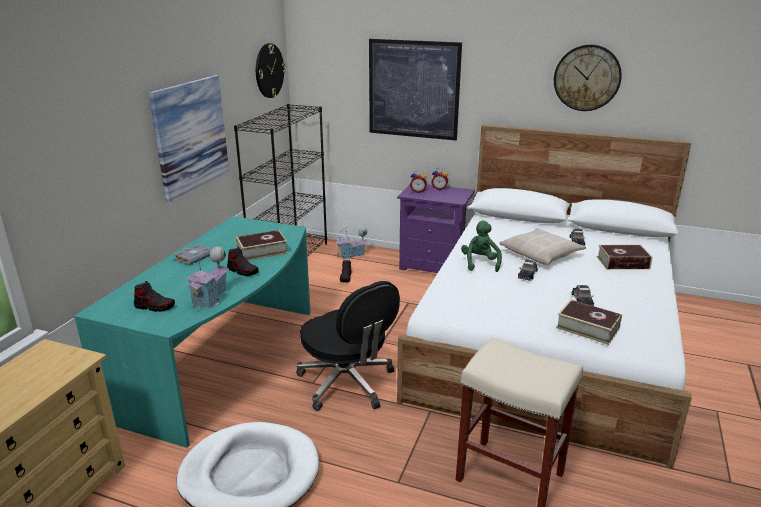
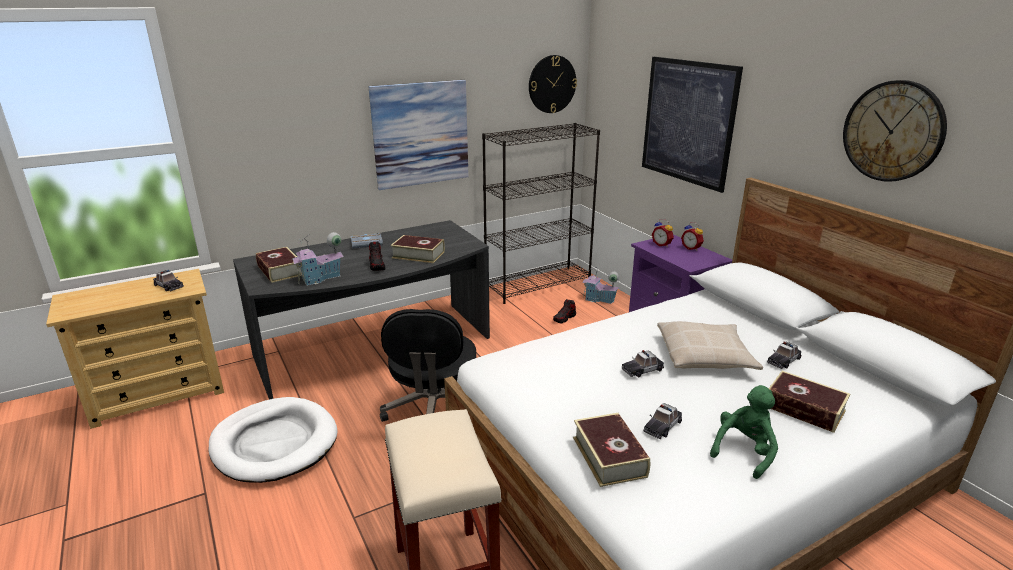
camera: 40 degrees right, 0 degrees up
(45, 366) = (168, 286): none -> toy car
(155, 307) = (280, 271): shoe -> book
(225, 362) = (376, 349): turquoise desk -> grey desk
(480, 263) = (613, 339): green plush toy -> green plush toy (744, 451)

